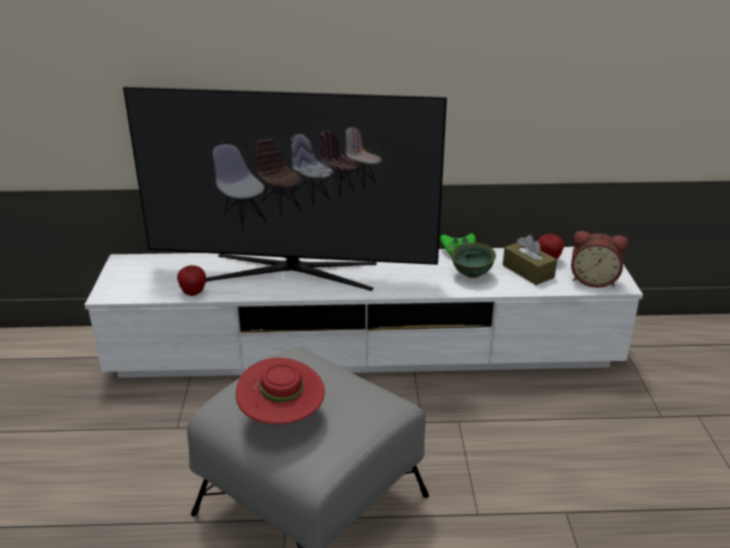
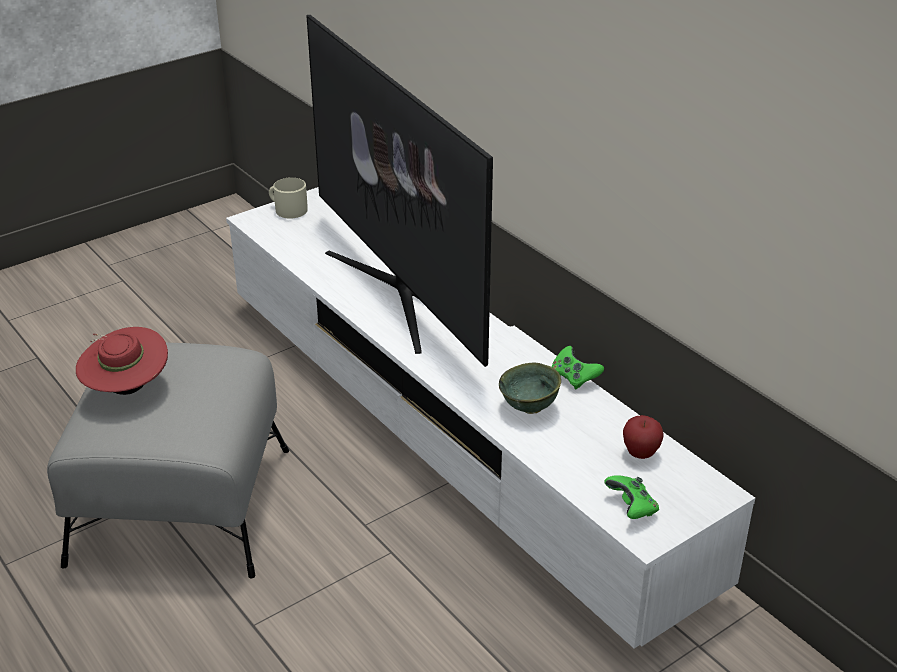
camera: 55 degrees right, 5 degrees up
(120, 276) = (287, 209): none -> beige mug
(193, 293) = (299, 258): apple -> none
(528, 271) = (590, 447): brown tissue box -> none
(593, 280) = (632, 508): alarm clock -> green game controller

